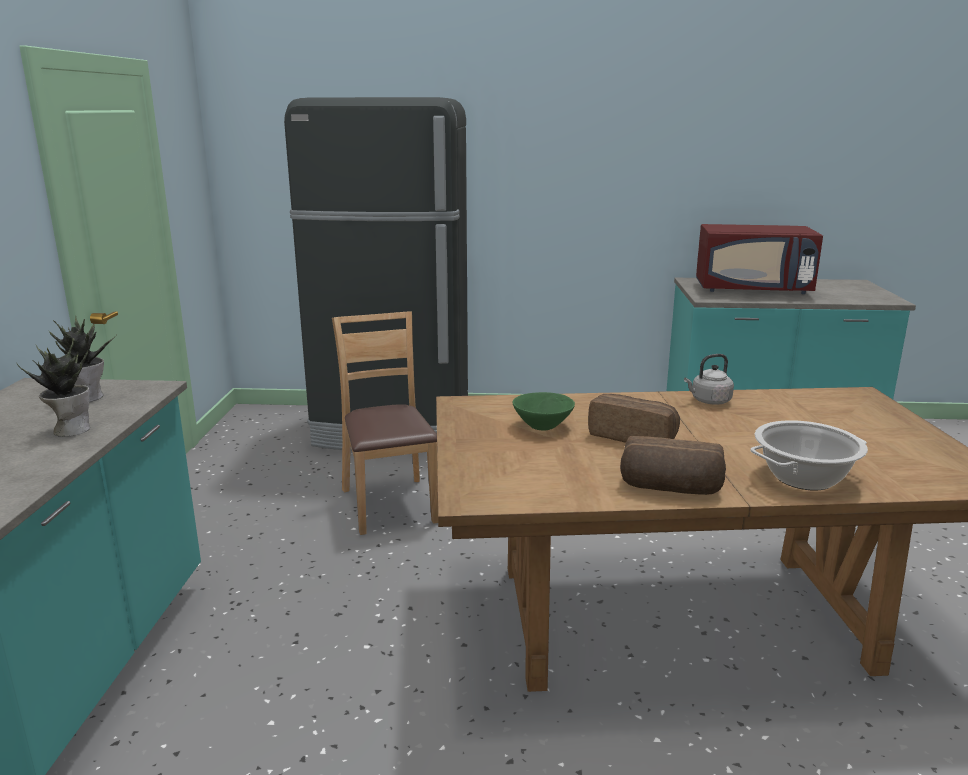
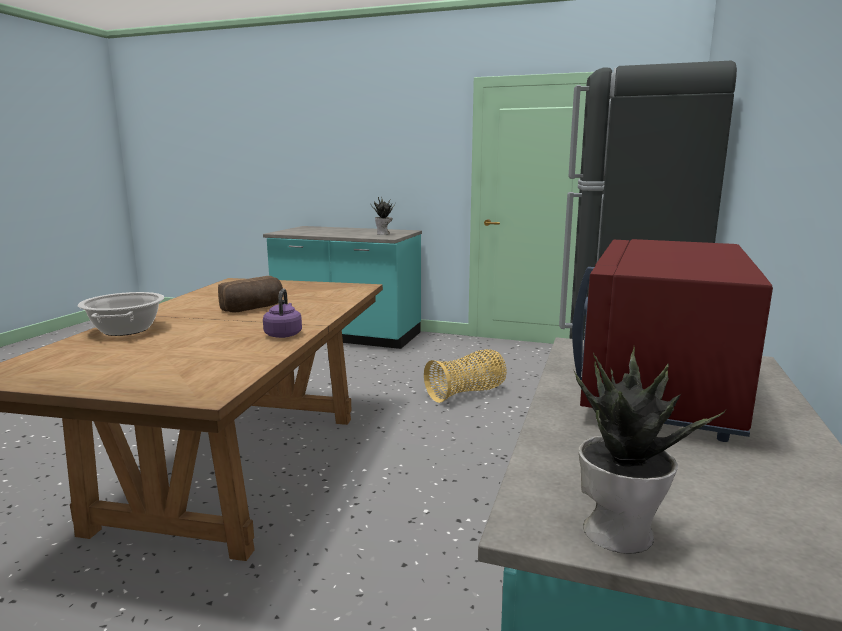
camera: 105 degrees right, 5 degrees down
(71, 429) = (345, 234): potted plant -> potted plant (620, 531)
(389, 504) = (467, 393): brown chair -> basket
(543, 426) = (300, 295): green bowl -> none
(670, 488) = (178, 305): bread -> none
(709, 401) = (283, 334): grey kettle -> purple kettle

